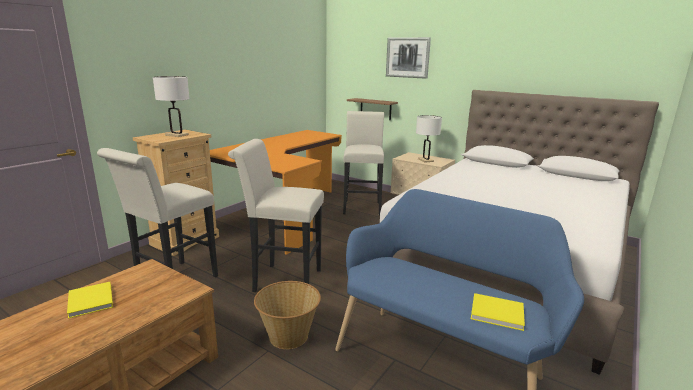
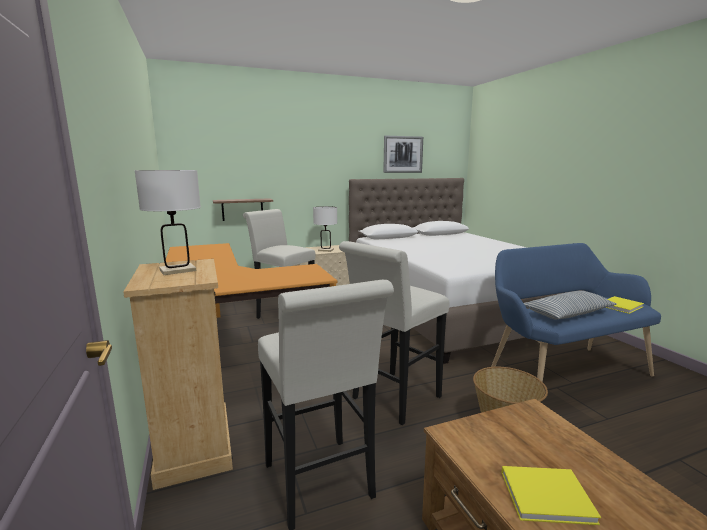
camera: 55 degrees left, 5 degrees down
(407, 57) = (276, 151): picture -> picture (403, 154)
(409, 280) = (567, 313): none -> pillow

